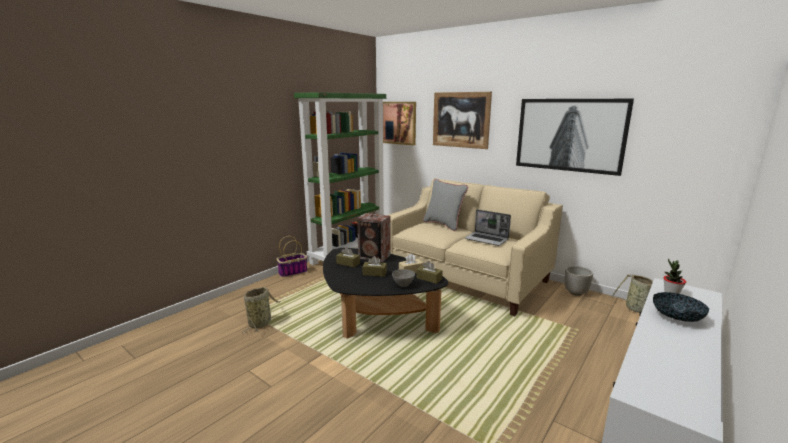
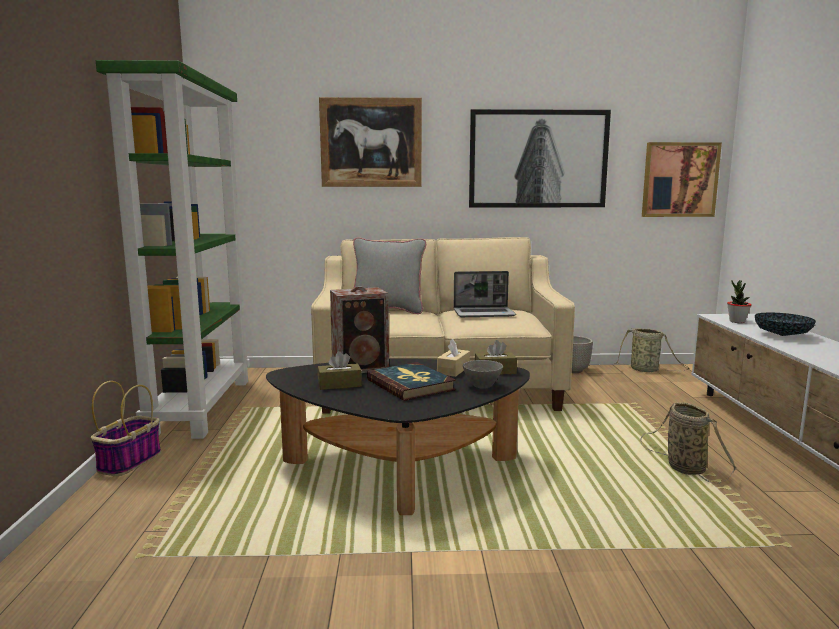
camera: 40 degrees left, 5 degrees down
(261, 323) = (207, 561): basket -> basket (683, 467)
(374, 273) = (411, 385): brown tissue box -> book
(399, 123) = (244, 151): picture -> picture (679, 180)

